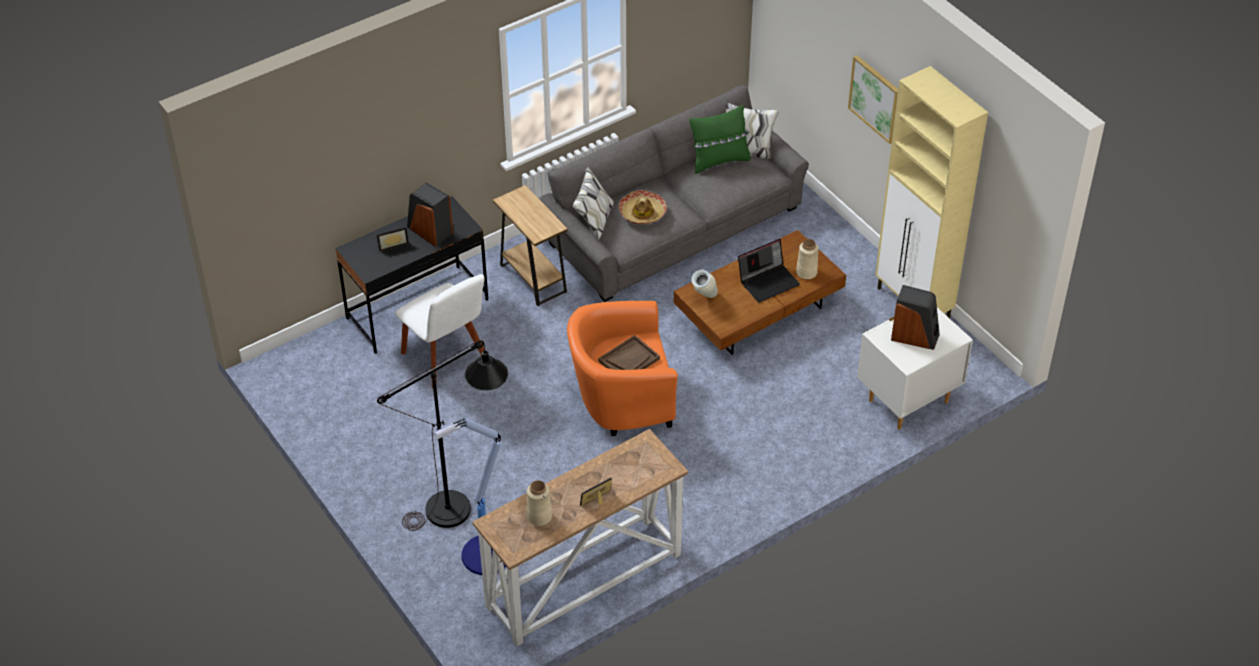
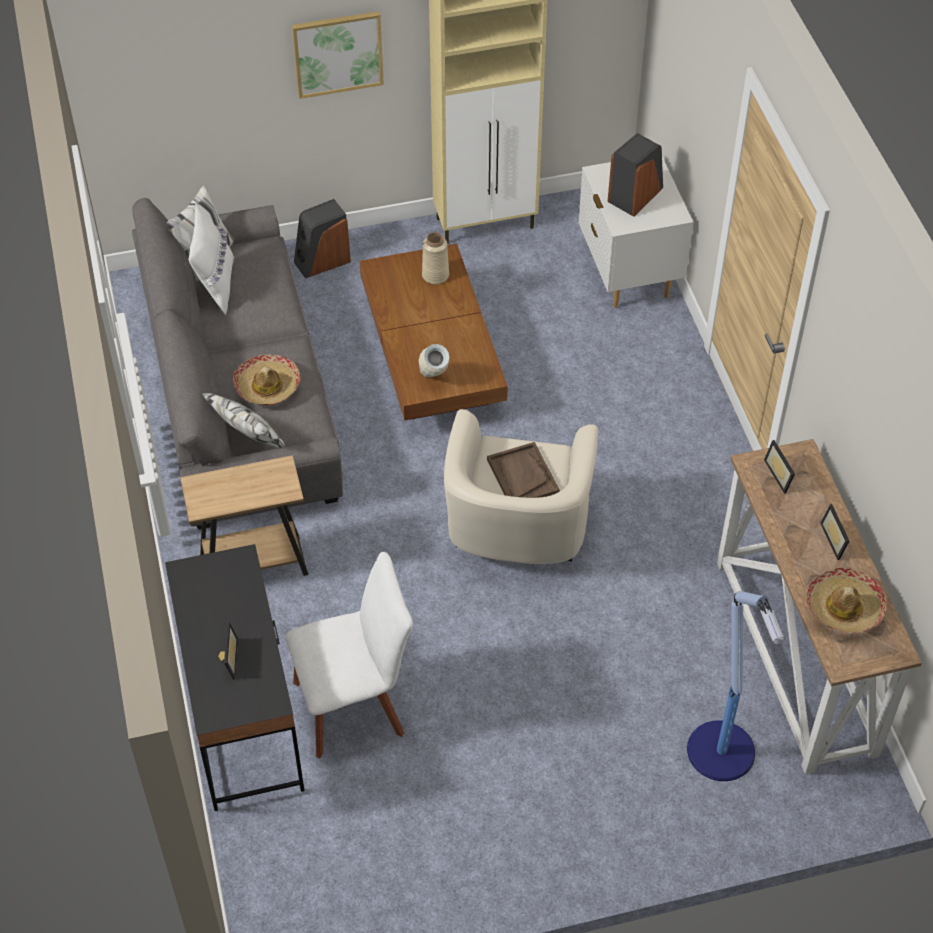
camera: 70 degrees left, 5 degrees up
(429, 231) = (224, 606): speaker -> speaker (322, 261)
(461, 506) = (628, 758): black floor lamp -> none
(539, 516) = (844, 607): beige vase -> hat
(621, 400) = (516, 534): orange armchair -> beige armchair
(644, 459) = (781, 474): none -> picture frame
(719, 161) = (215, 285): green pillow -> white pillow
(768, 281) = (433, 313): laptop -> none

